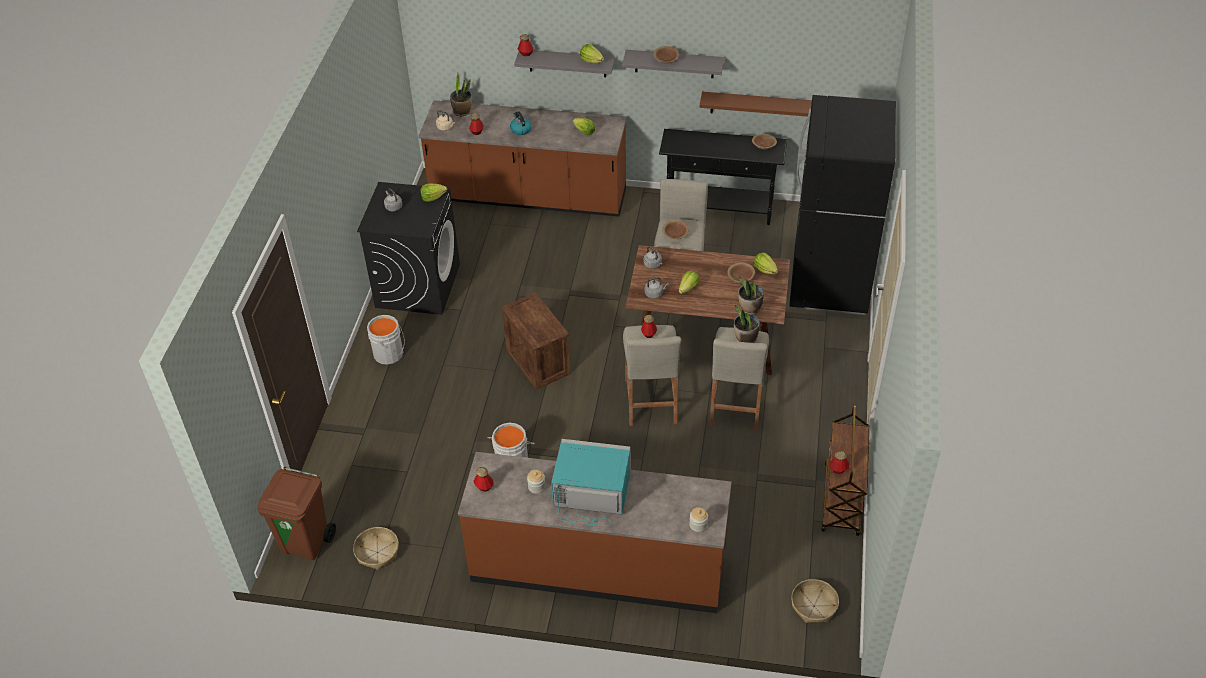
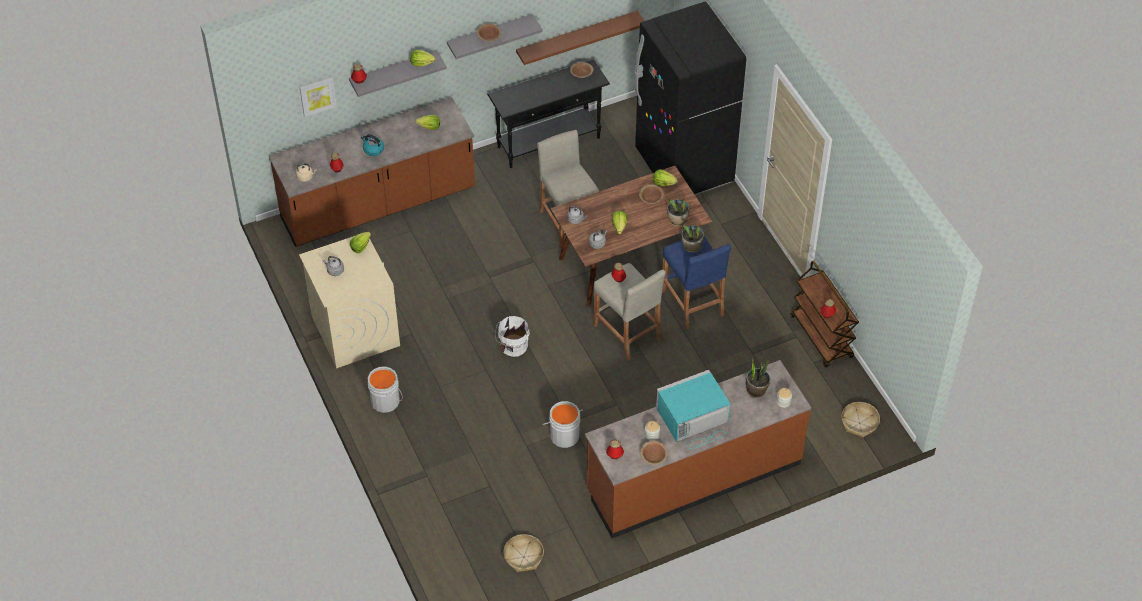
camera: 35 degrees left, 5 degrees up
(306, 542) = (462, 580): brown trash can -> none
(418, 285) = (355, 331): black washing machine -> beige washing machine
(462, 111) = (305, 155): potted plant -> potted plant (756, 390)
(486, 55) = (317, 96): none -> picture
(537, 362) = (513, 346): crate -> white bucket
(675, 235) = (569, 185): brown bowl -> brown bowl (653, 457)
(735, 404) = (692, 303): beige stool -> blue stool

